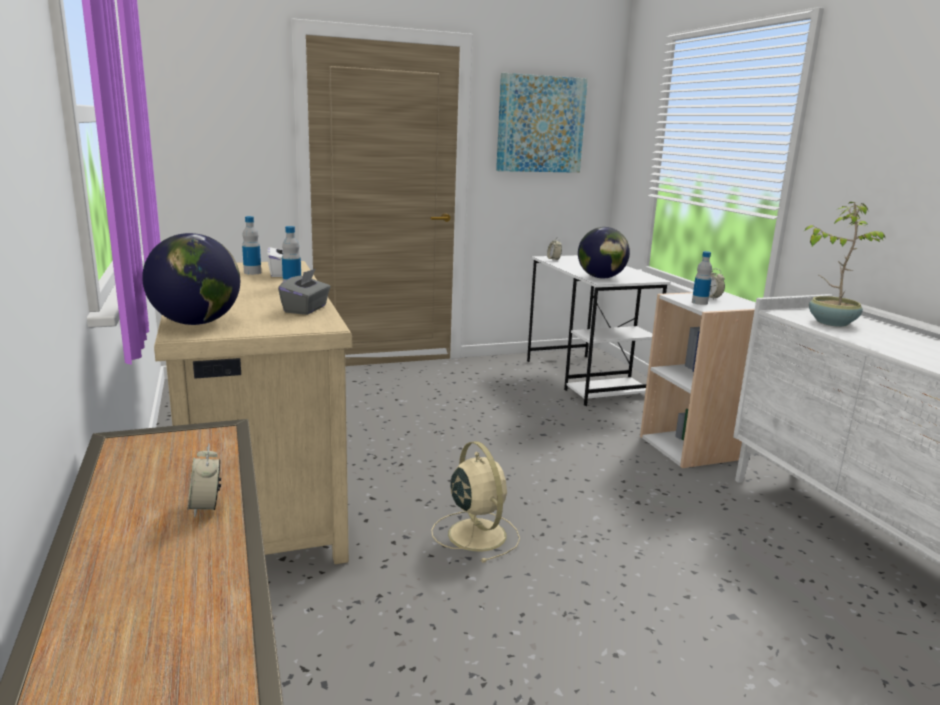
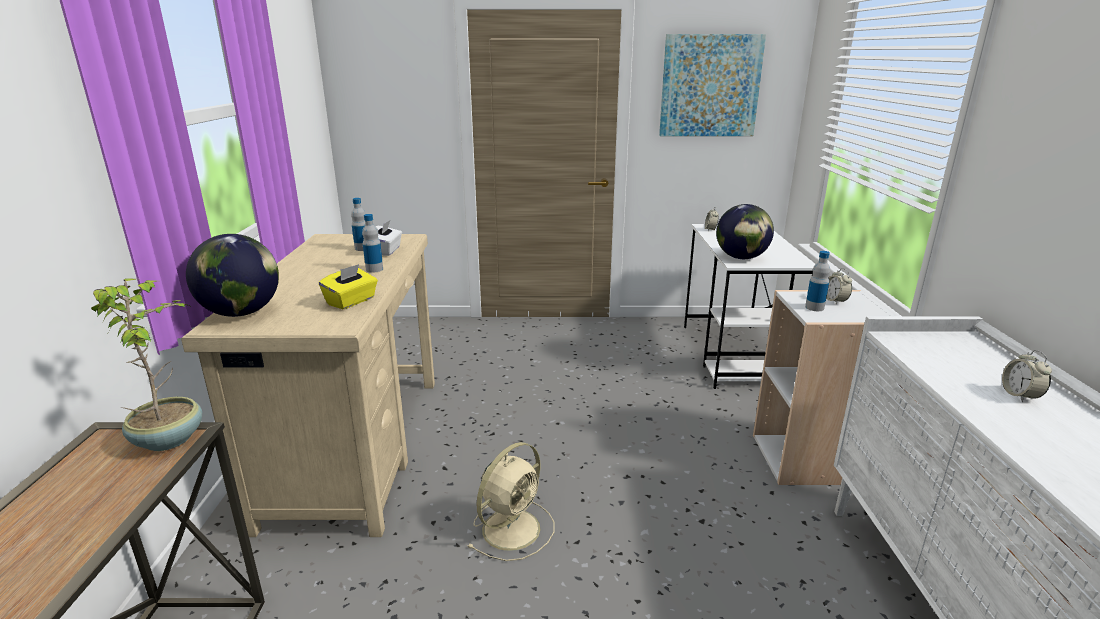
camera: 20 degrees right, 5 degrees up
(206, 507) = (78, 534): alarm clock -> alarm clock (1020, 395)
(306, 309) = (351, 301): grey tissue box -> yellow tissue box
(475, 533) = (513, 527): beige fan -> beige fan turned 45 degrees clockwise
(831, 322) = (950, 362): potted plant -> potted plant (170, 438)

